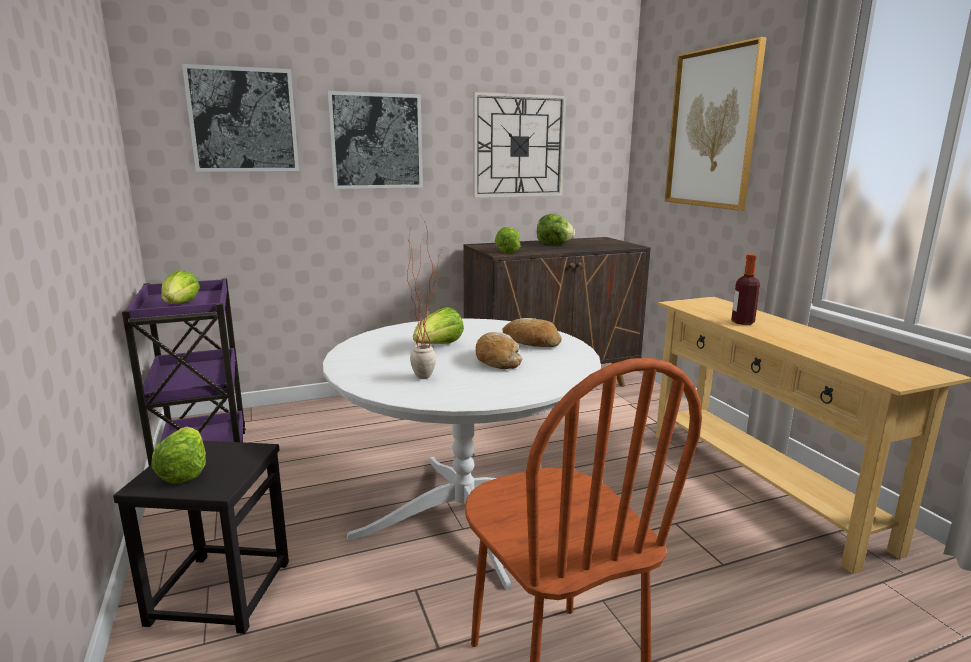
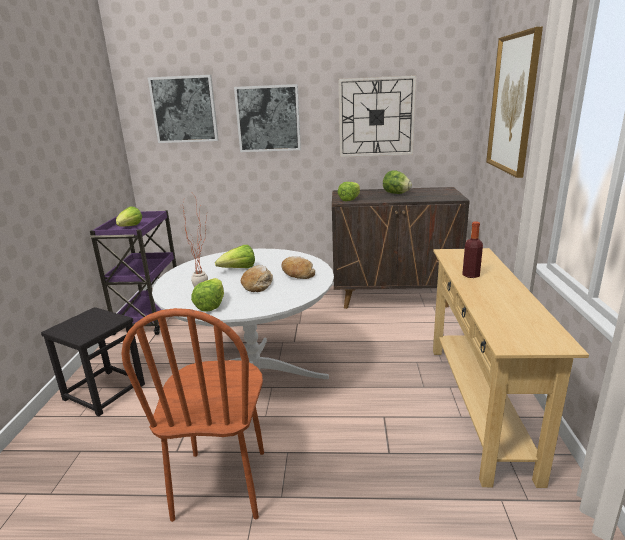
camera: 25 degrees right, 5 degrees up
(184, 471) = (78, 325): lettuce -> lettuce (211, 305)

